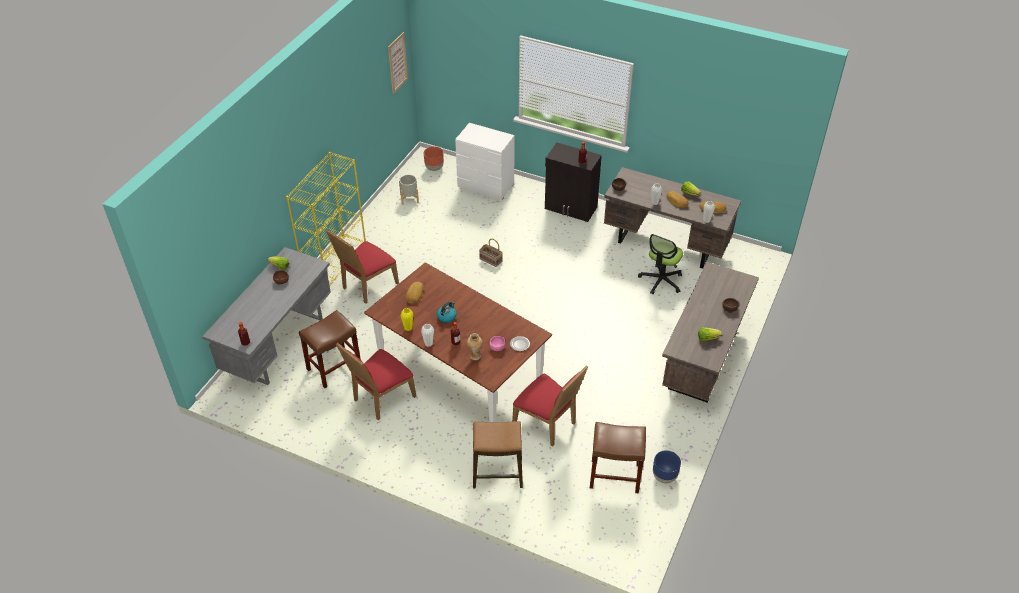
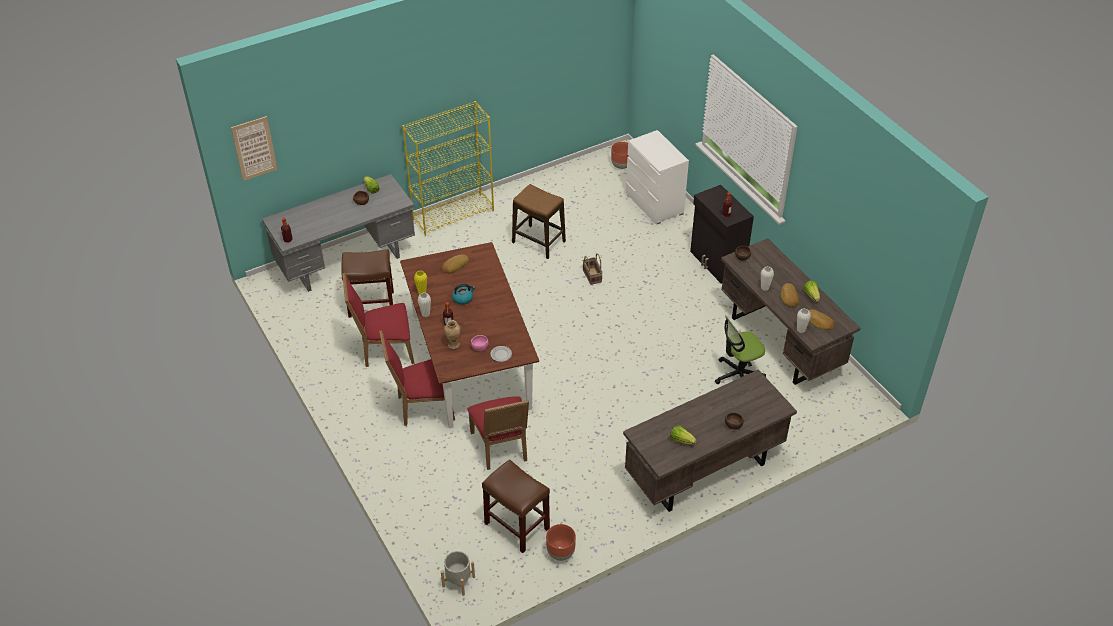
camera: 35 degrees right, 0 degrees up
(367, 286) = (461, 247): red chair -> red chair (422, 407)
(397, 63) = (605, 41): picture -> picture (254, 148)
(409, 198) = (571, 184): grey planter -> grey planter (458, 581)
(497, 473) = (419, 465): stool -> stool (538, 242)
(664, 477) = (560, 553): blue planter -> brown planter

